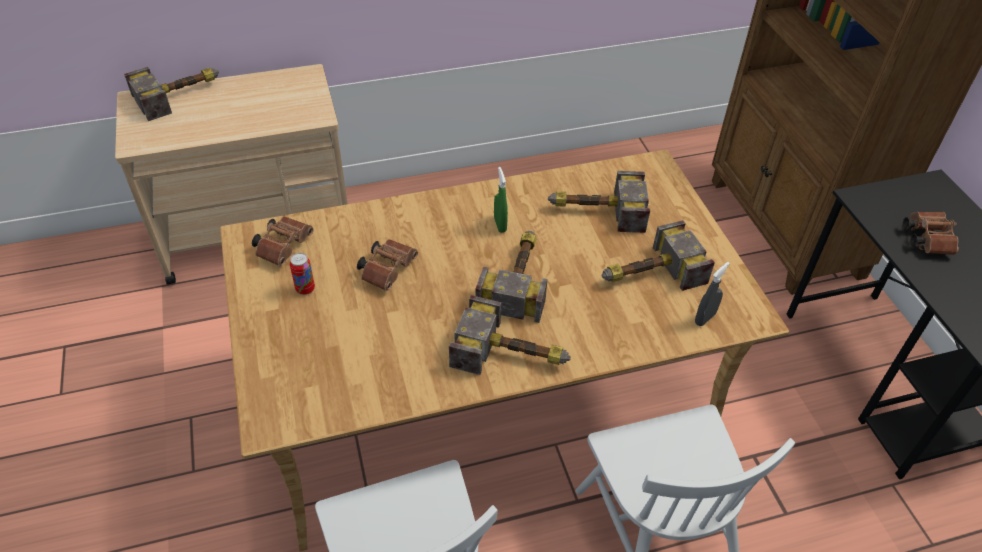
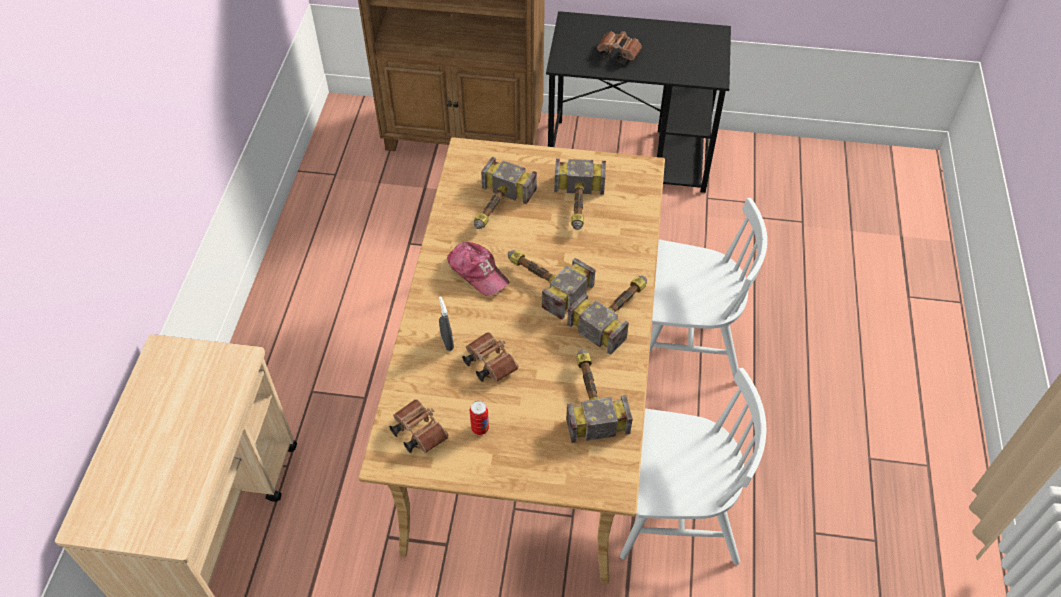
camera: 65 degrees left, 5 degrees up
(181, 94) = (110, 476): hammer -> hammer (590, 397)
(500, 225) = (477, 272): green spray bottle -> cap
(705, 318) = (634, 194): grey spray bottle -> grey spray bottle (447, 342)

